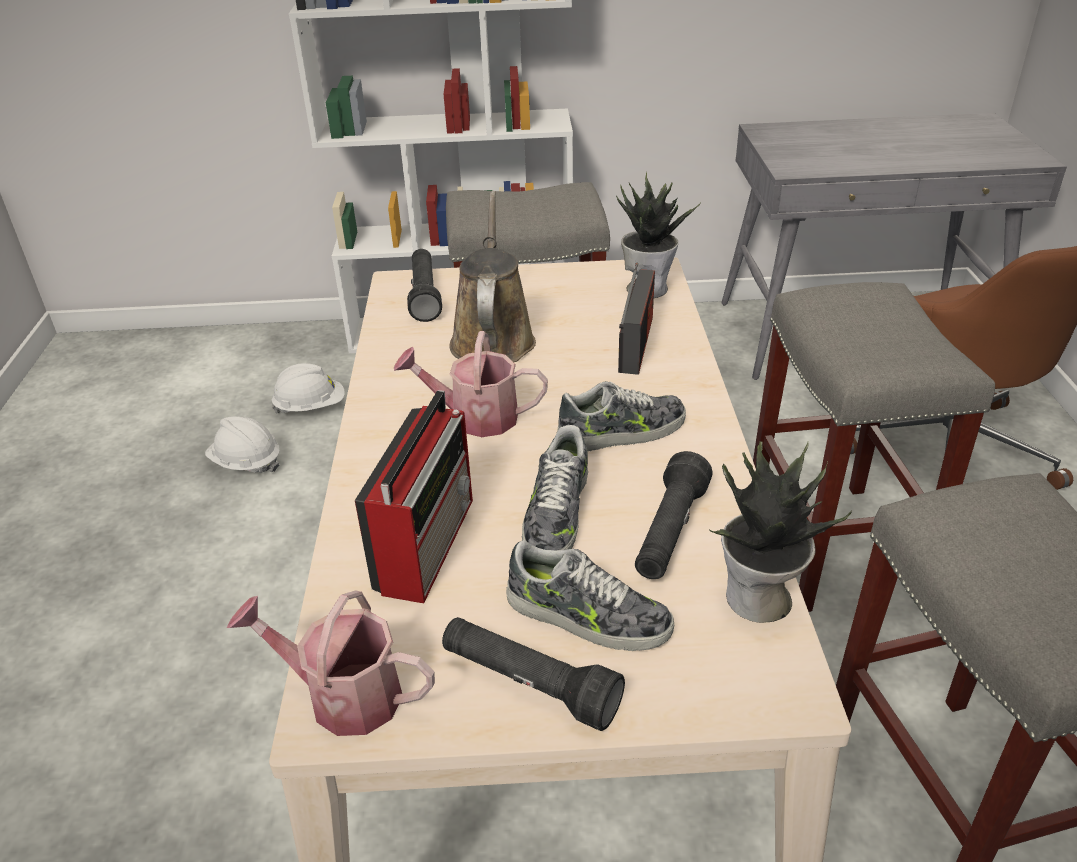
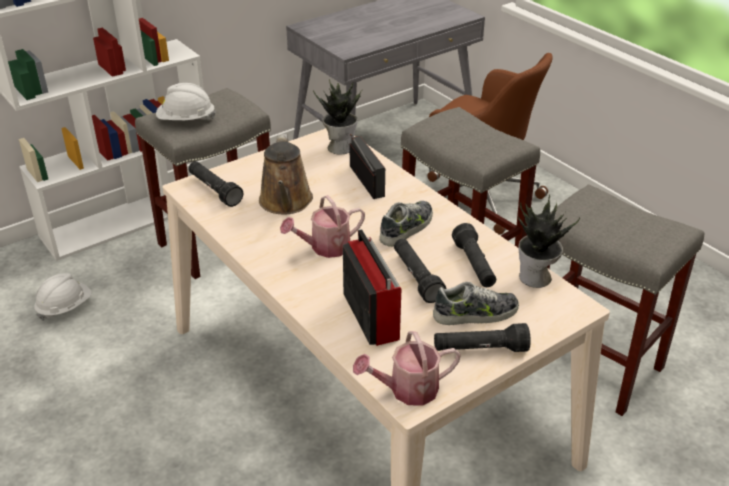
camera: 35 degrees left, 0 degrees up
(246, 463) = (53, 361): white hard hat -> white hard hat (186, 121)
(493, 339) = (286, 203): brown watering can -> brown watering can turned 150 degrees counterclockwise
(556, 514) = (416, 277): shoe -> black flashlight

